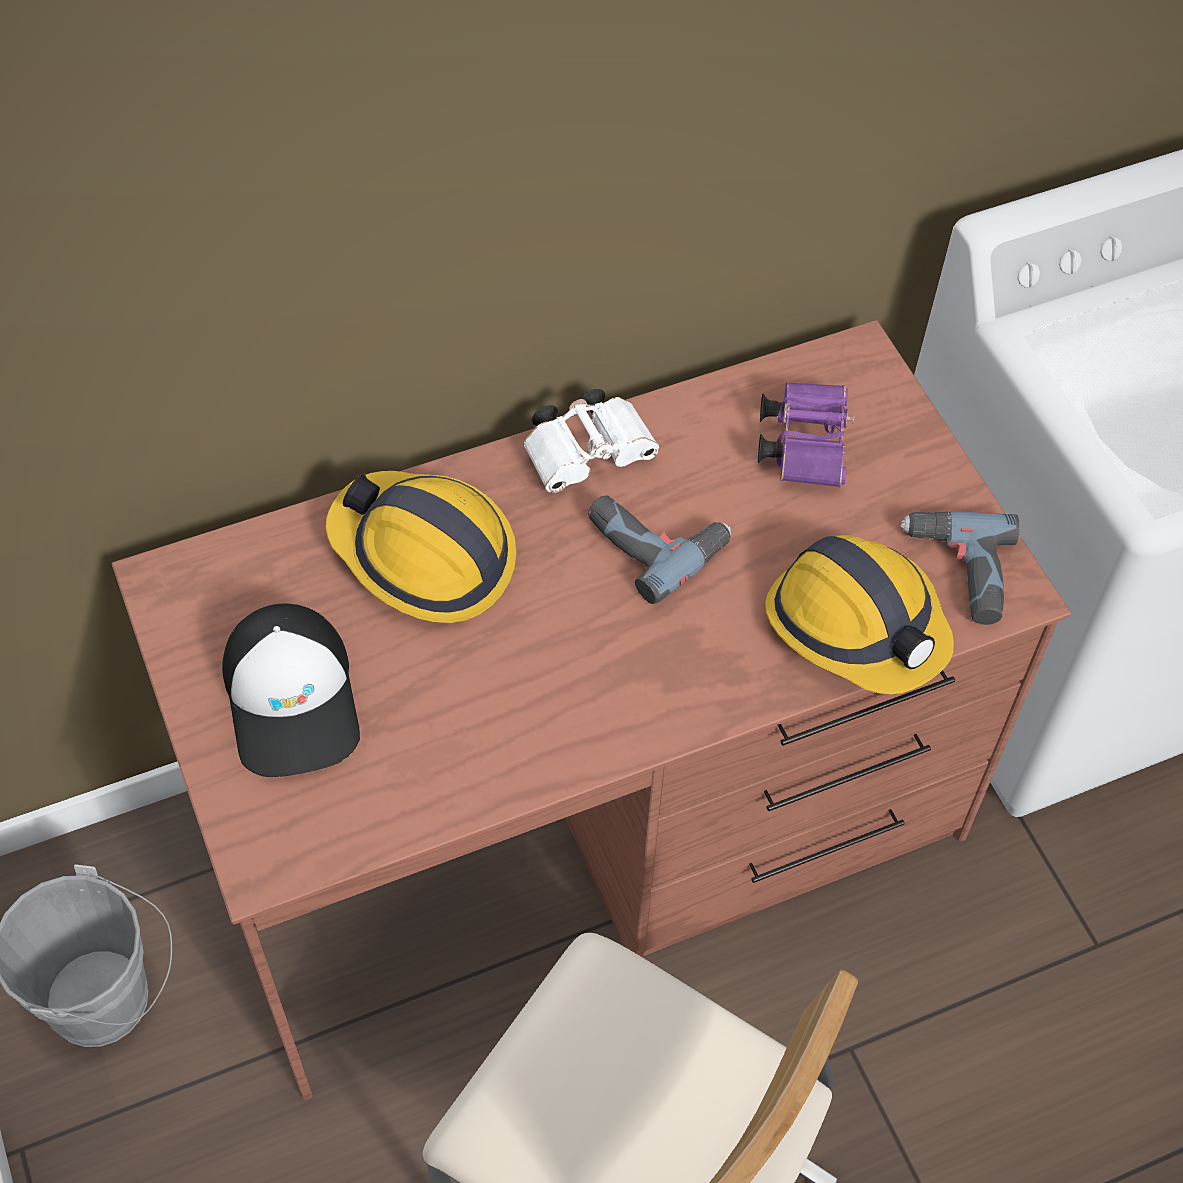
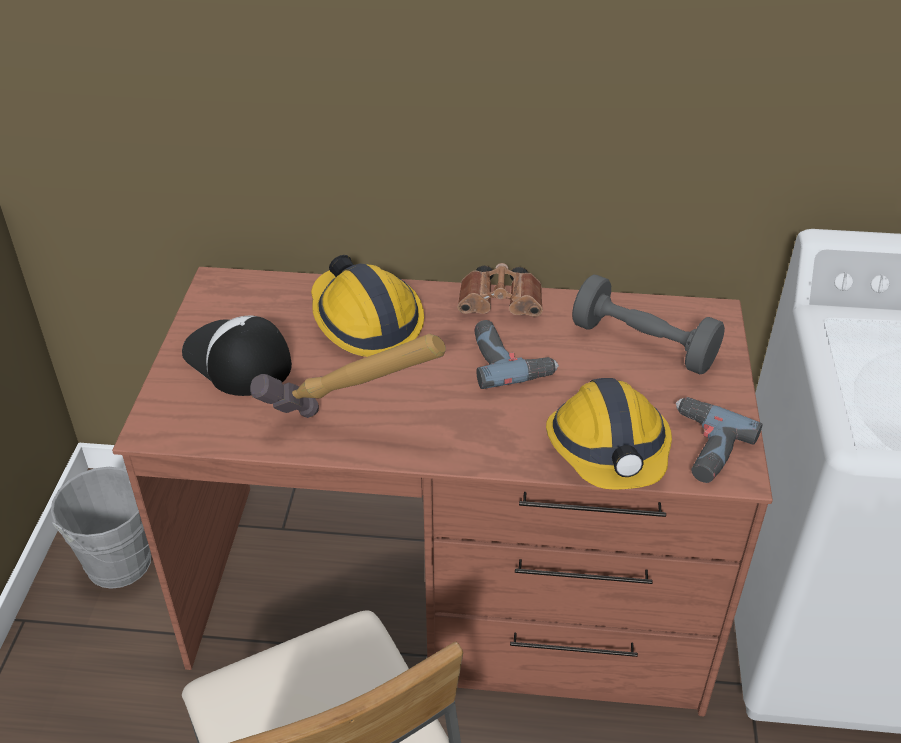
camera: 30 degrees right, 15 degrees down
(293, 699) = (237, 359): cap -> cap turned 120 degrees clockwise
(534, 751) = (350, 436): none -> hammer
(591, 454) = (502, 306): white binoculars -> brown binoculars
(804, 443) = (643, 344): purple binoculars -> grey dumbbell

